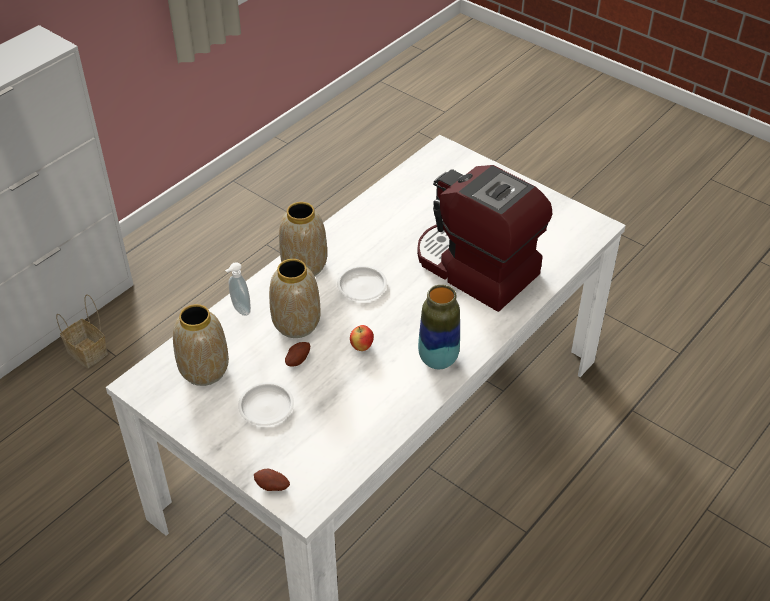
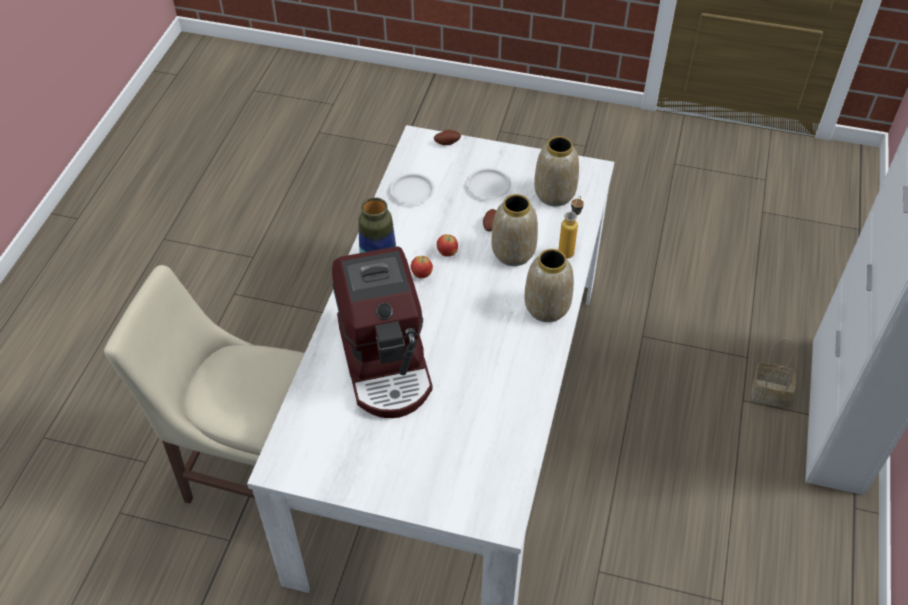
camera: 155 degrees right, 5 degrees up
(240, 310) = (568, 249): soap dispenser -> bottle
(362, 286) = (481, 306): white plate -> white plate (412, 191)
(400, 334) = (421, 275): none -> apple
(475, 269) = (387, 363): coffee machine -> coffee machine turned 60 degrees clockwise
(602, 464) = (248, 469): none -> beige chair

